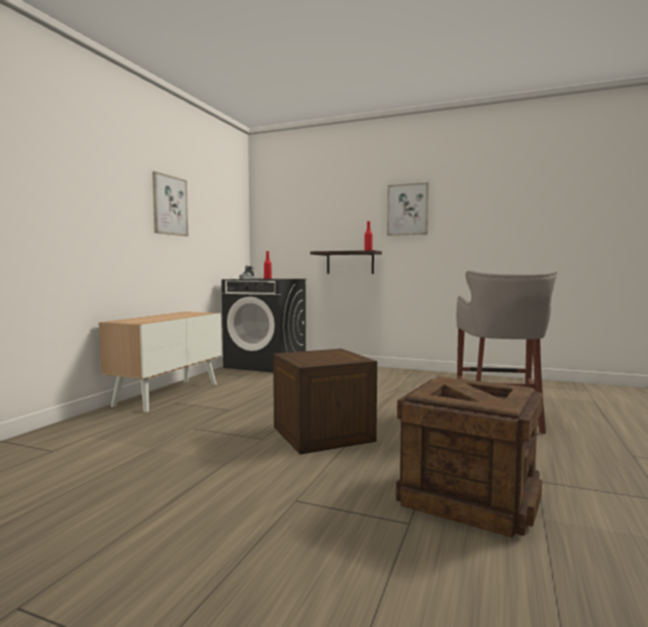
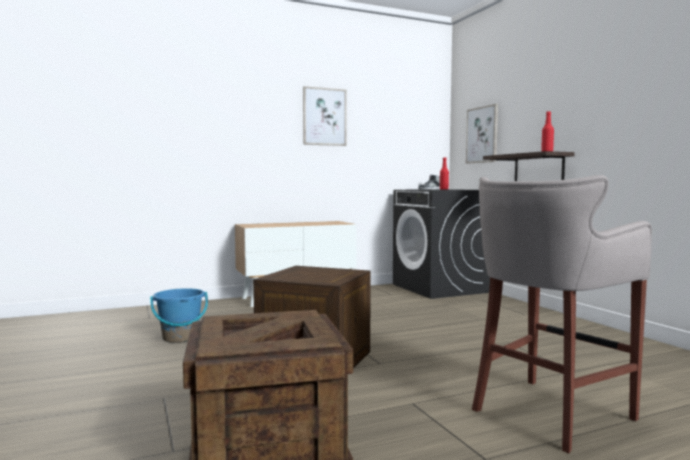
camera: 45 degrees right, 0 degrees up
(156, 456) = (180, 338): none -> blue bucket
(407, 209) = (608, 88): picture -> picture (482, 135)

